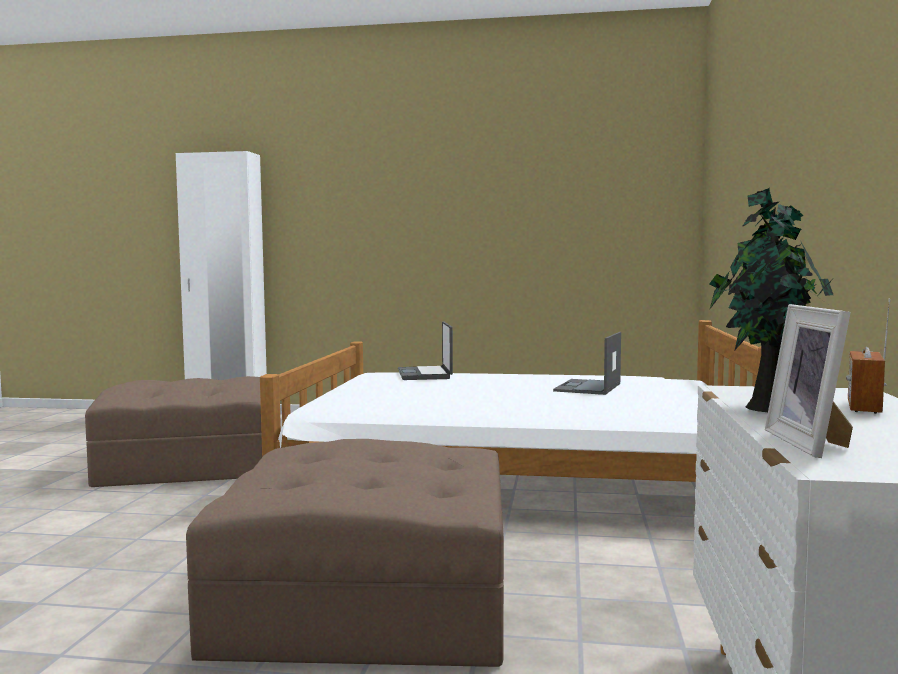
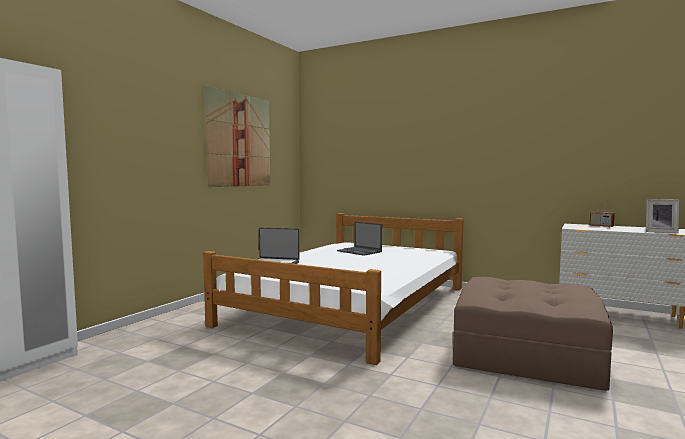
camera: 70 degrees left, 0 degrees up
(192, 460) = (203, 386): brown ottoman -> none
(533, 192) = (240, 140): none -> picture
(765, 407) = (606, 229): potted plant -> none

